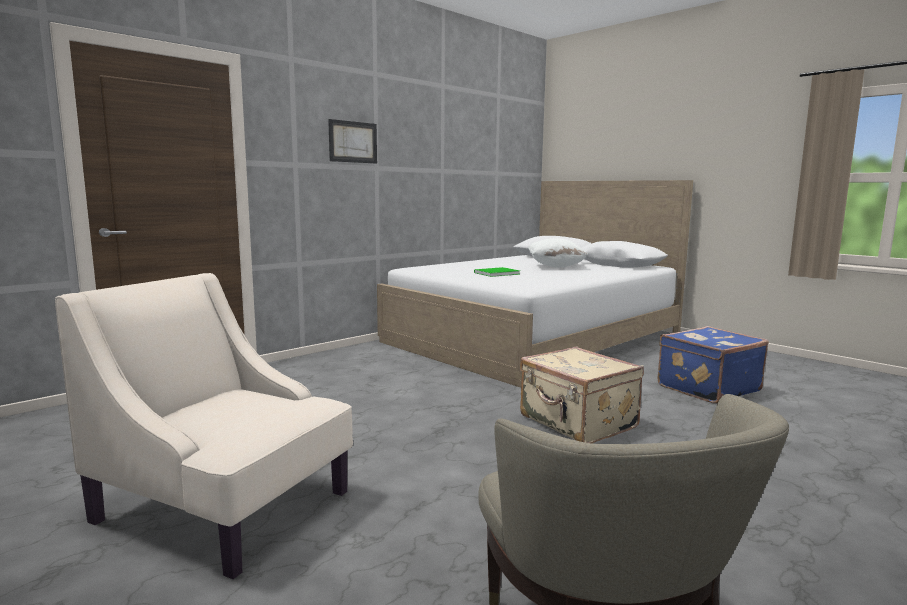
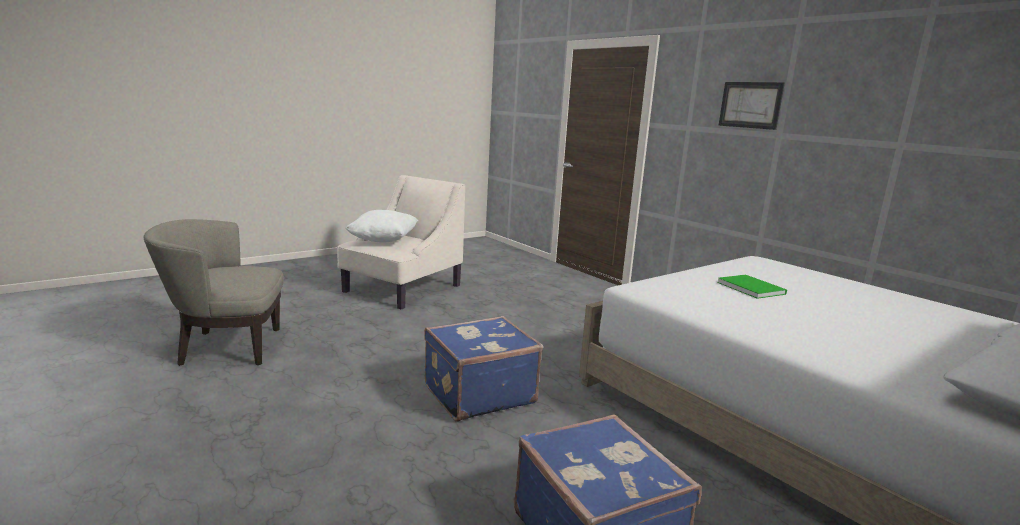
camera: 95 degrees right, 5 degrees up
(555, 266) = (887, 332): white pillow -> white pillow (383, 240)
(577, 423) = (478, 393): beige suitcase -> blue suitcase

